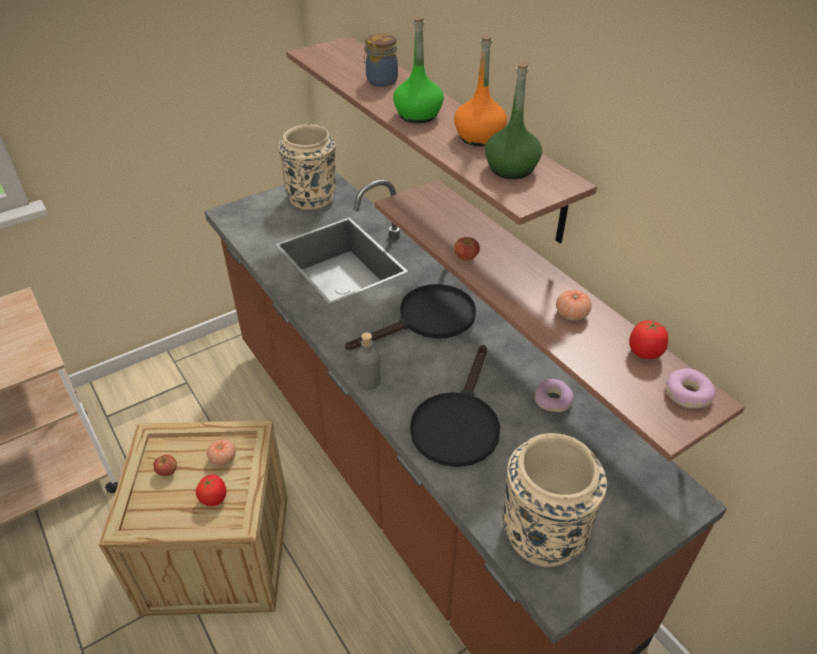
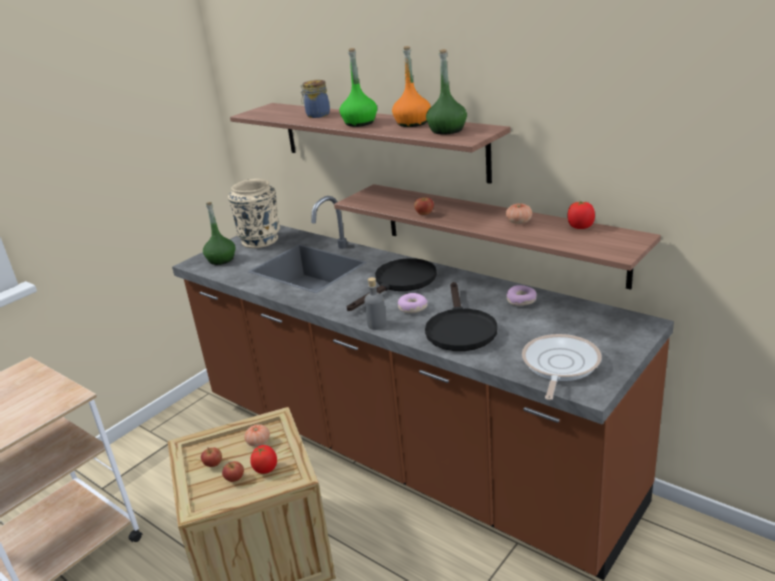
camera: 15 degrees left, 15 degrees down
(179, 500) = (235, 479): none -> apple
(257, 216) = (221, 259): none -> green bottle
(542, 532) = (559, 365): beige vase -> frying pan
(687, 394) = (621, 238): donut -> donut (412, 308)

